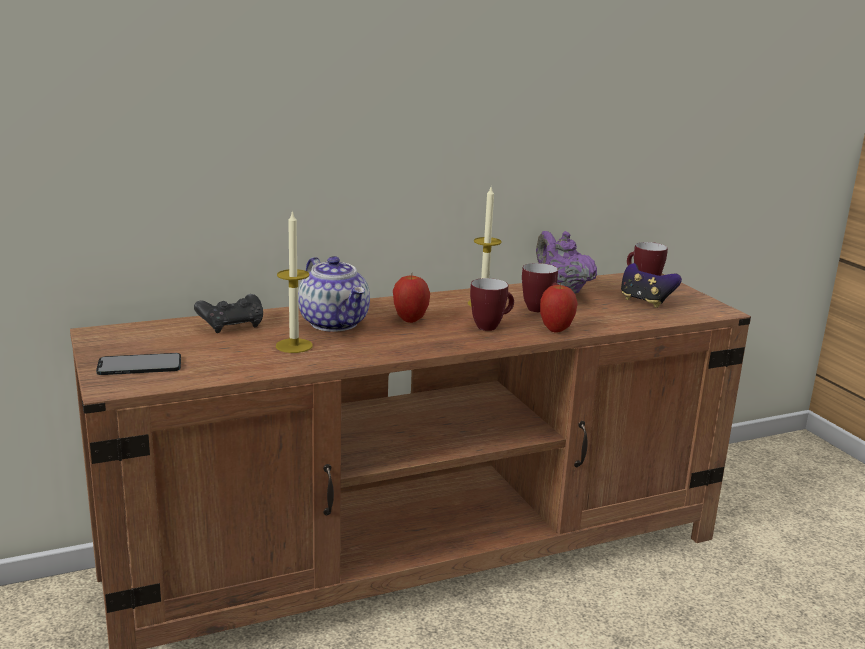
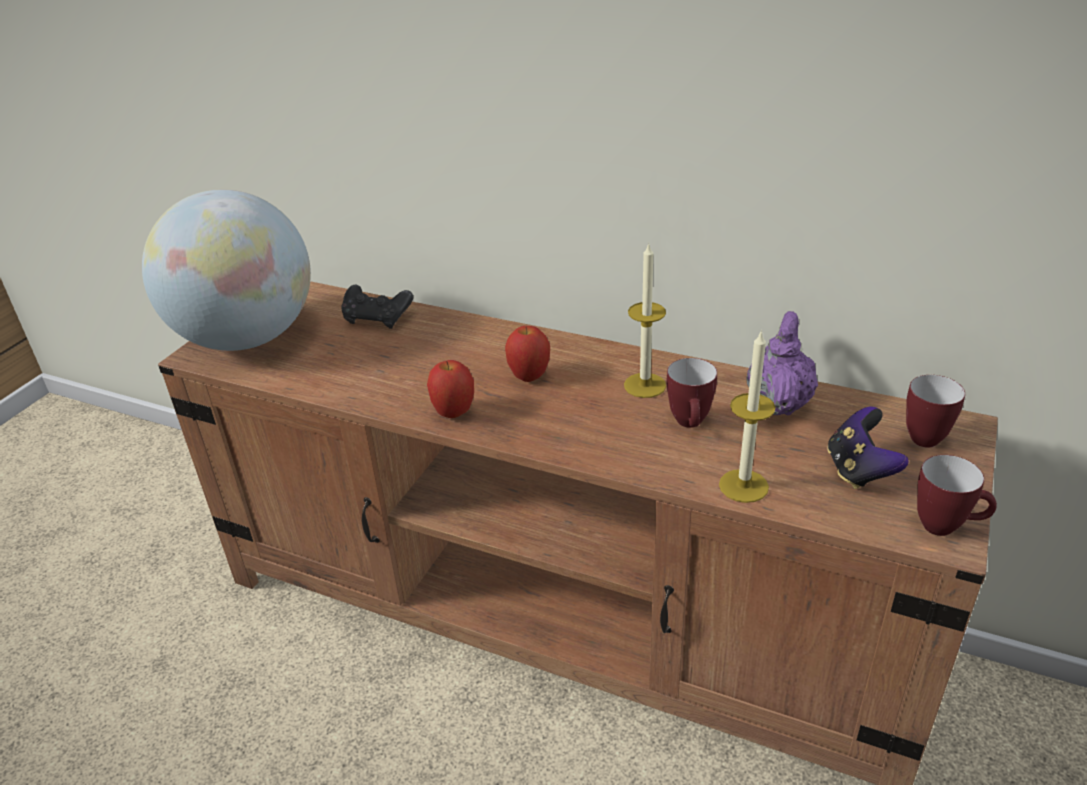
camera: 50 degrees right, 15 degrees up
(139, 365) = (247, 338): phone -> globe
(294, 346) = (377, 366): candle -> candle (743, 486)
(335, 323) = (458, 352): teapot -> none
(491, 326) = (590, 424): mug -> mug (946, 527)
(556, 330) = (650, 463): apple -> apple (454, 413)

